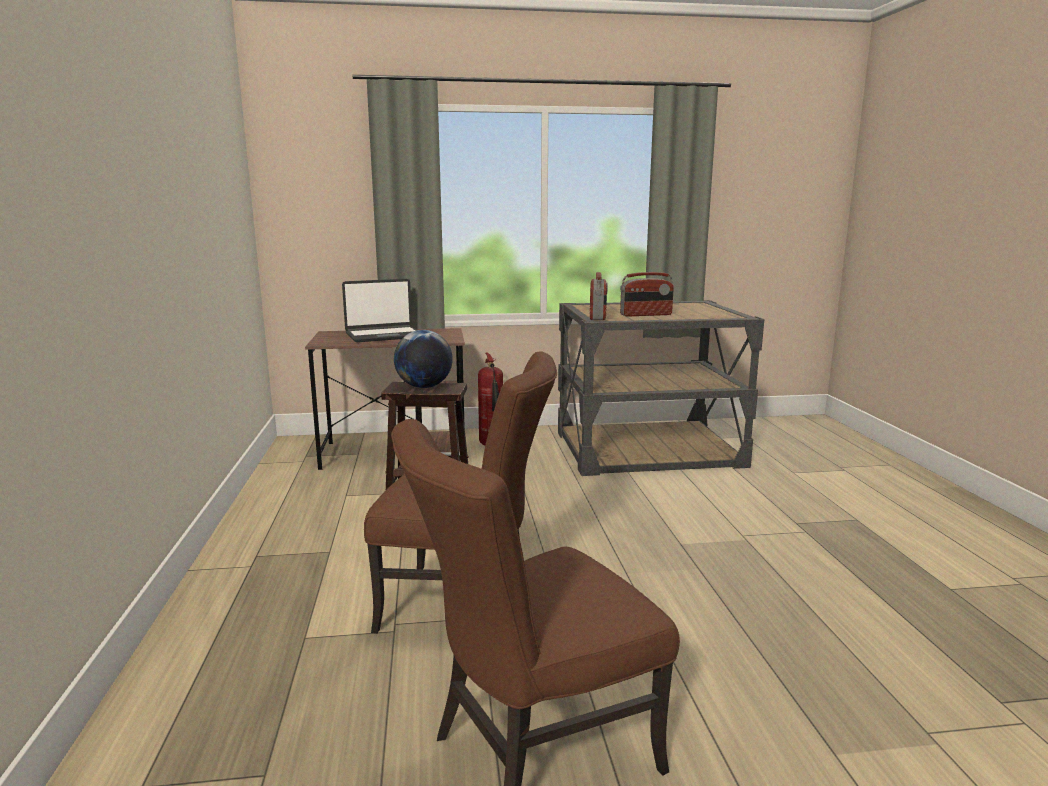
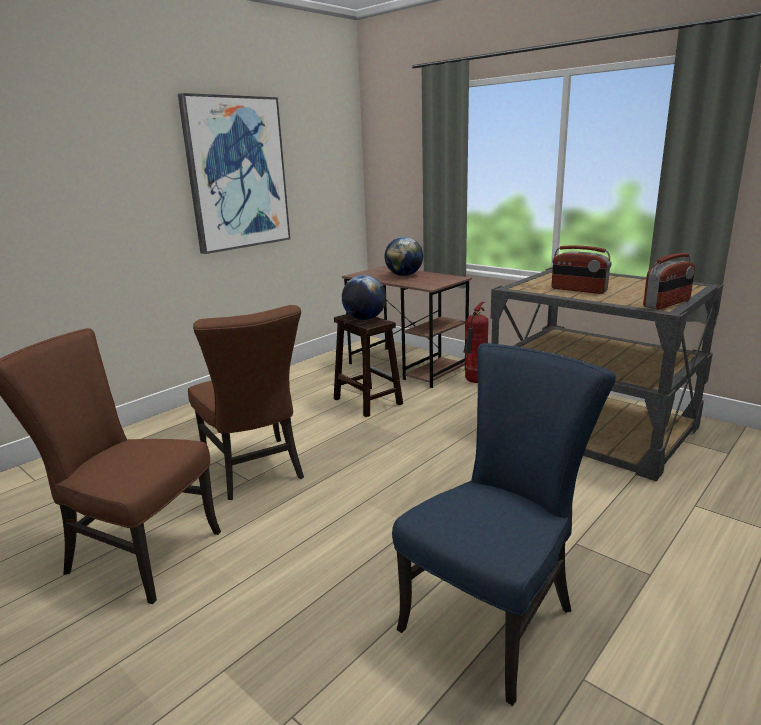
camera: 50 degrees right, 5 degrees up
(181, 196) = (237, 174): none -> picture
(384, 335) = (404, 275): laptop -> globe
(598, 316) = (526, 284): radio -> radio (667, 303)
(858, 588) = (495, 615): none -> blue chair

